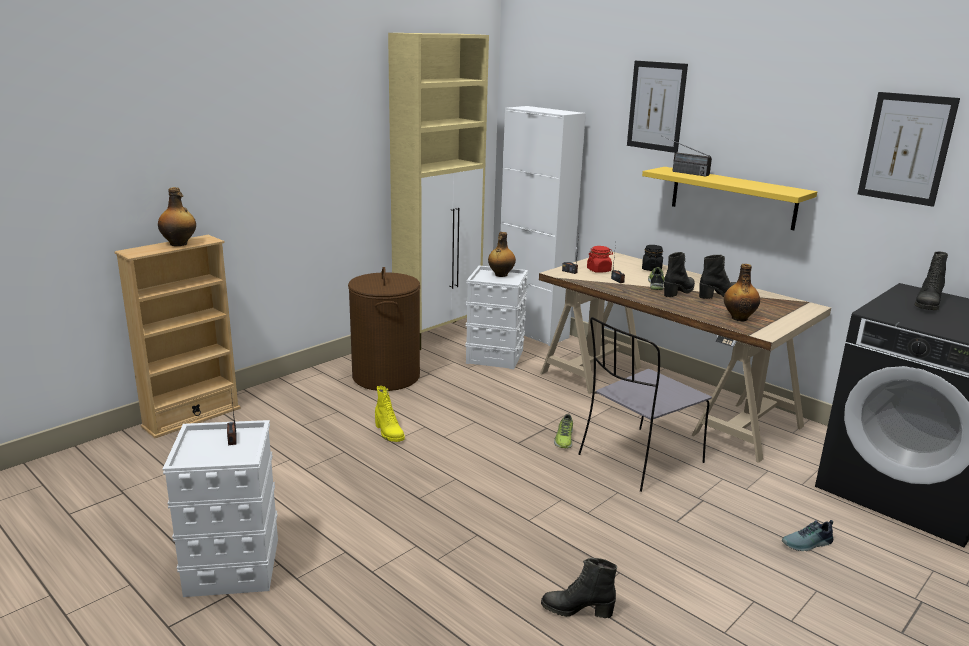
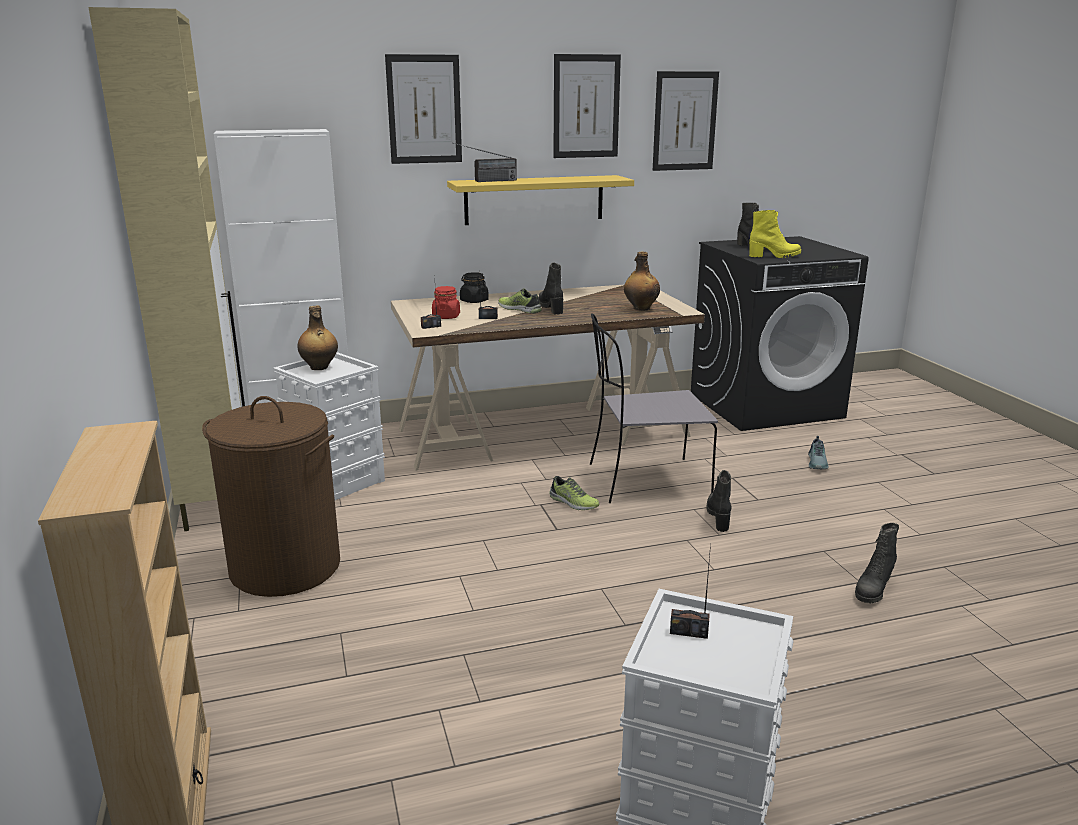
camera: 60 degrees left, 0 degrees up
(179, 244) = (114, 454): bottle -> none
(388, 433) = (449, 606): yellow boot -> yellow boot (774, 256)
(638, 460) = (645, 481): grey chair -> grey chair turned 90 degrees clockwise
(719, 295) = (578, 300): black boot -> black boot (719, 517)
(795, 119) = (586, 106): none -> picture

